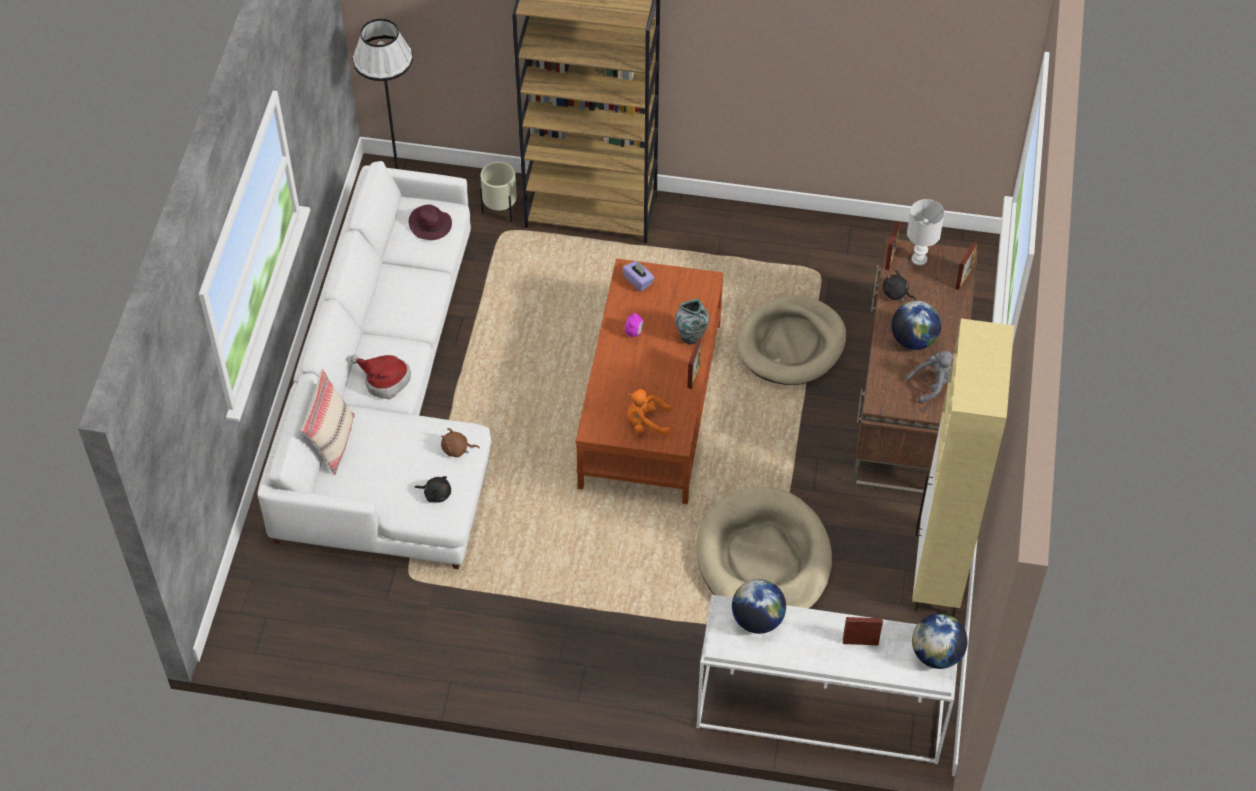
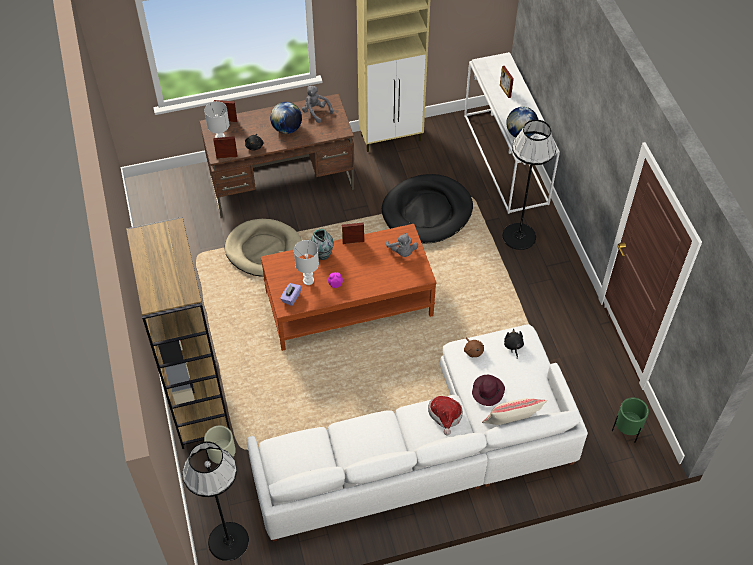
camera: 115 degrees left, 0 degrees up
(277, 624) = (626, 431): none -> green planter
(430, 225) = (294, 452): purple hat -> purple hat (487, 391)
(646, 423) = (402, 252): orange plush toy -> grey plush toy
(655, 306) = (308, 281): none -> white table lamp
(657, 656) = (519, 236): none -> black floor lamp
(764, 559) = (427, 211): beige dog bed -> black dog bed
(936, 654) = (491, 62): globe -> none

